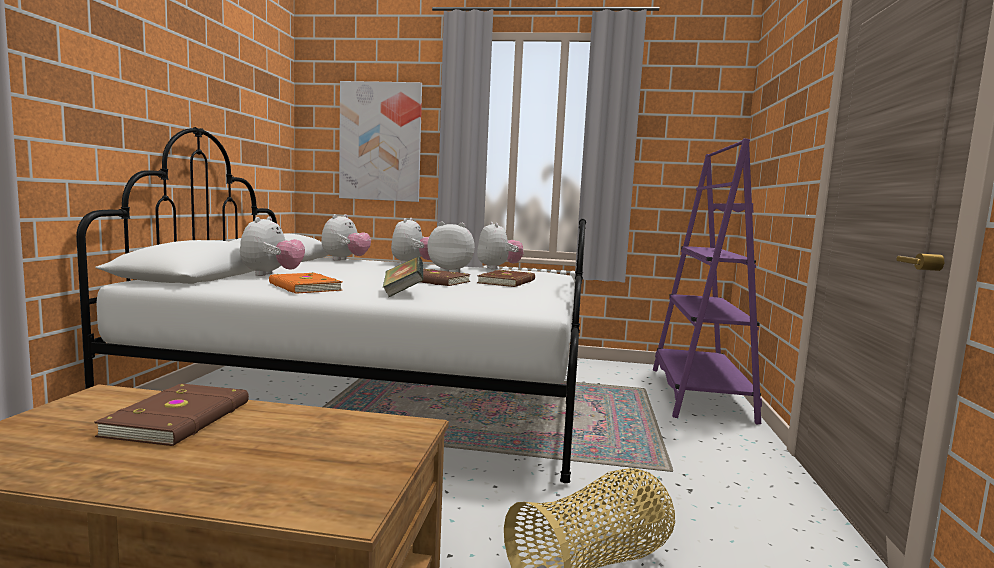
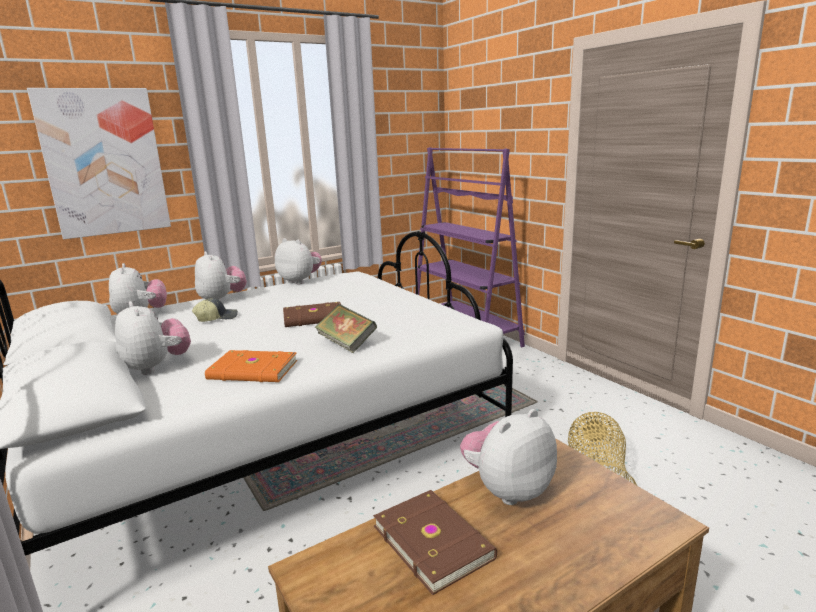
camera: 40 degrees left, 10 degrees up
(378, 269) = (217, 318): none -> cap
(451, 271) = (283, 299): plush toy -> plush toy (507, 490)
(508, 282) = (361, 298): brown book -> none

